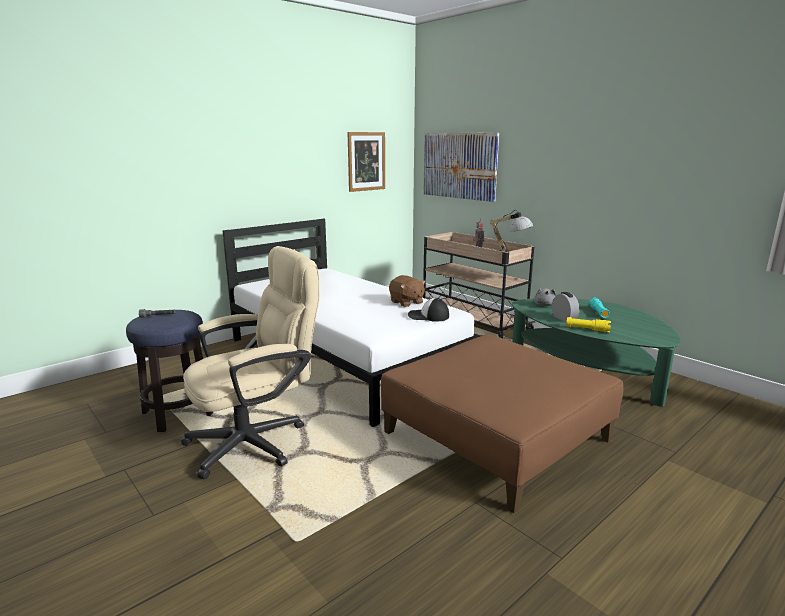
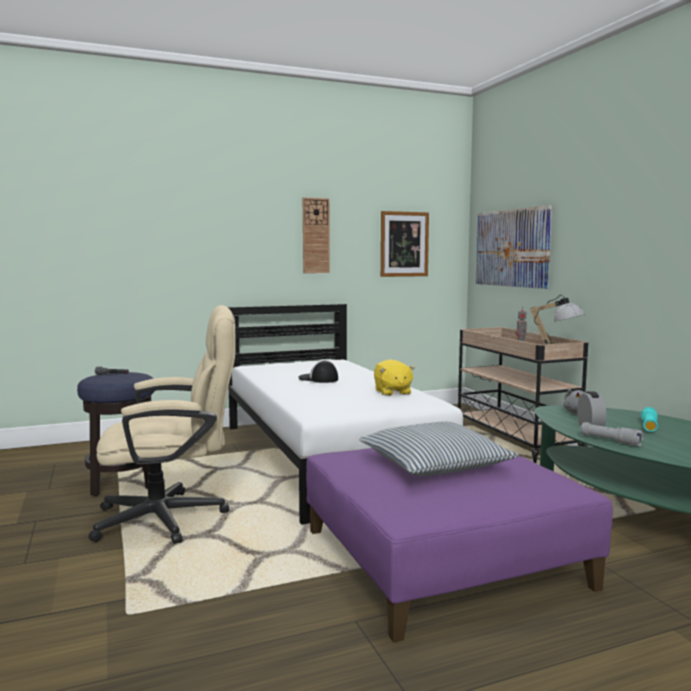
camera: 20 degrees right, 10 degrees down
(295, 157) = (316, 235): none -> wall clock
(406, 302) = (392, 392): brown plush toy -> yellow plush toy
(428, 316) = (400, 405): cap -> cap (318, 379)
(493, 369) = (434, 464): none -> pillow
(497, 436) = (443, 558): brown ottoman -> purple ottoman
(587, 329) = (610, 441): yellow flashlight -> grey flashlight

